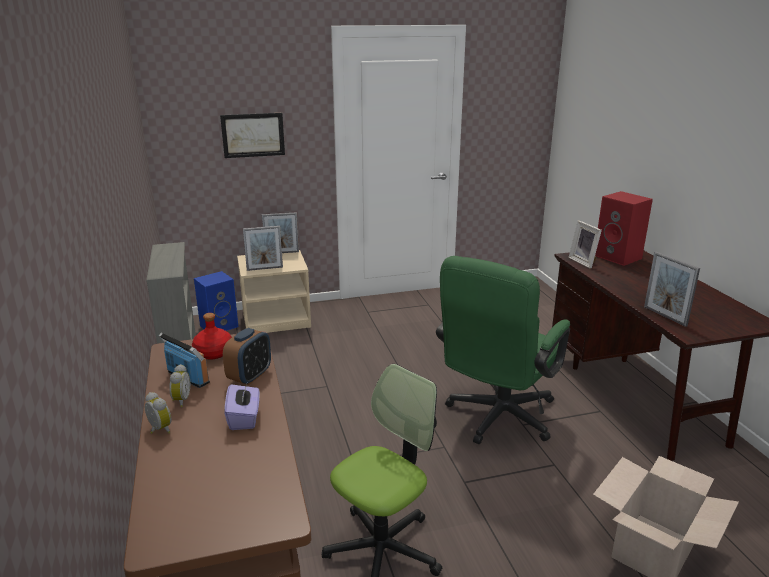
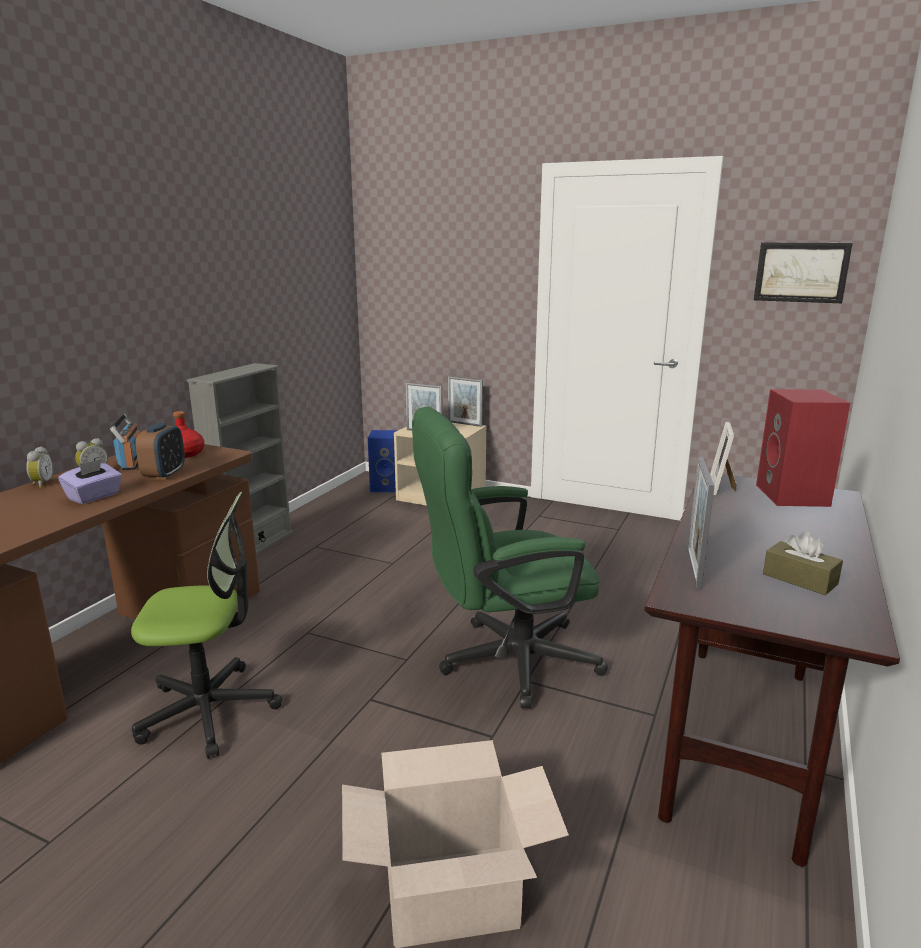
camera: 40 degrees right, 5 degrees down
(250, 376) = (164, 475): alarm clock -> alarm clock turned 60 degrees counterclockwise
(253, 135) = (451, 287): picture -> picture (801, 272)
(704, 305) = (799, 579): none -> brown tissue box

